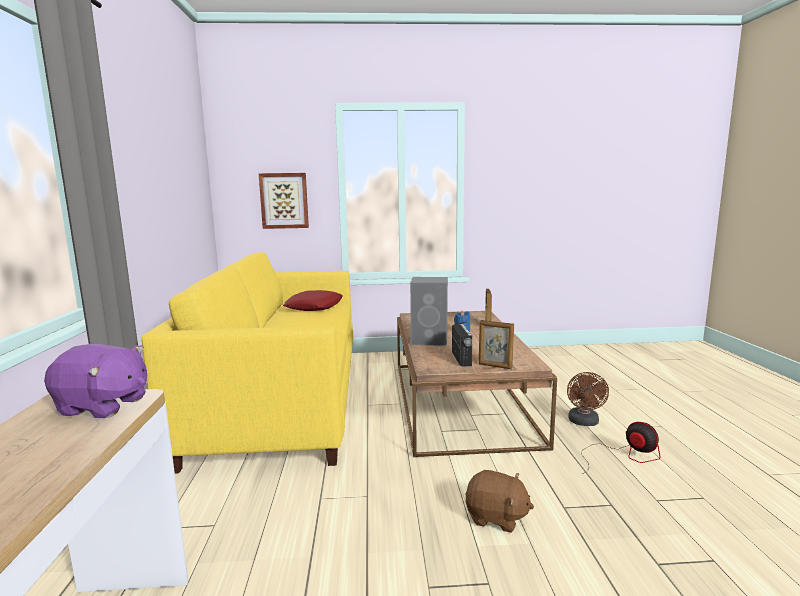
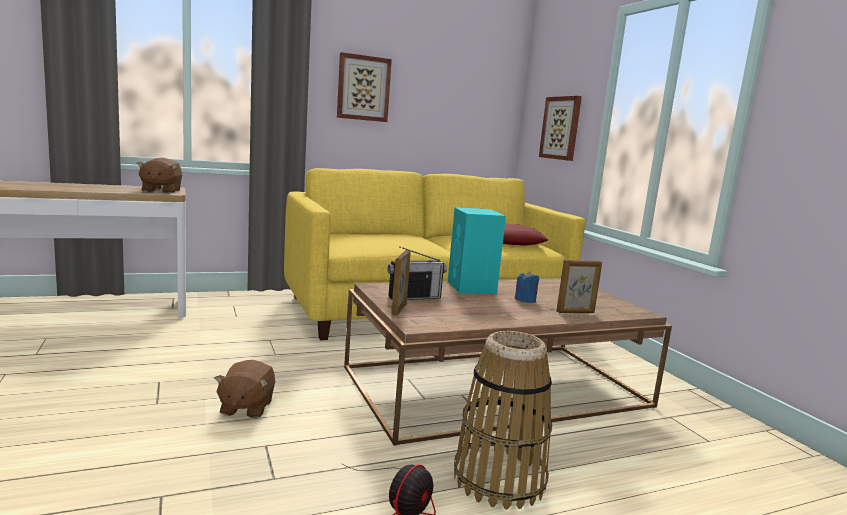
camera: 70 degrees right, 0 degrees up
(103, 406) = (161, 191): purple plush toy -> brown plush toy
(132, 176) = (363, 88): none -> picture
(430, 340) = (471, 287): grey speaker -> turquoise speaker
(584, 422) = (499, 480): brown fan -> basket

